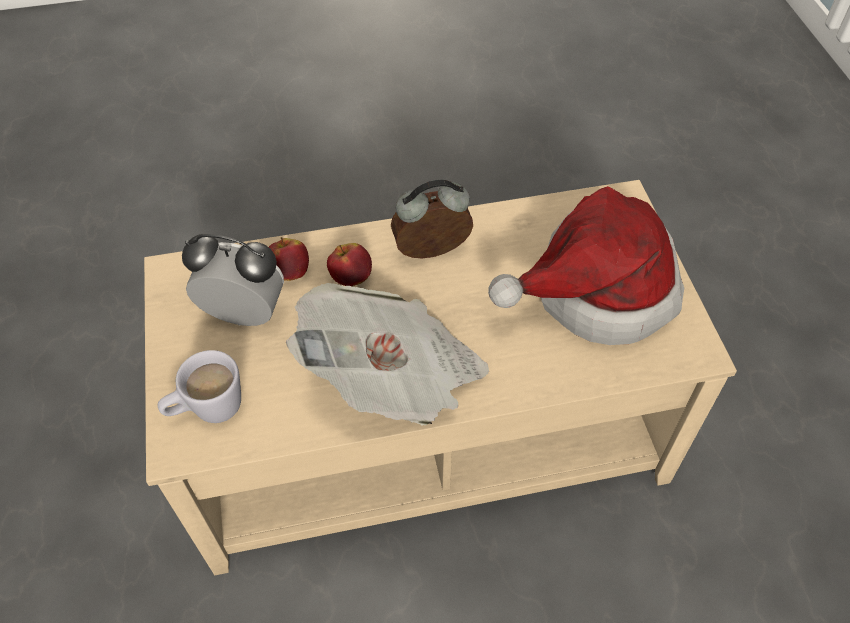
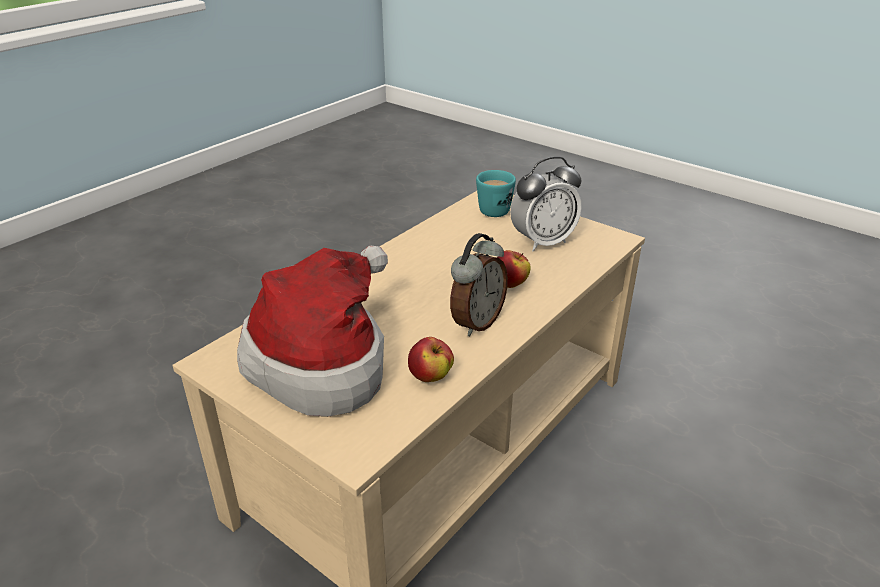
camera: 140 degrees right, 20 degrees down
(208, 410) = (496, 209): white mug -> turquoise mug
(290, 272) = (551, 269): apple -> apple (430, 377)
(395, 377) = (417, 257): newspaper -> none

